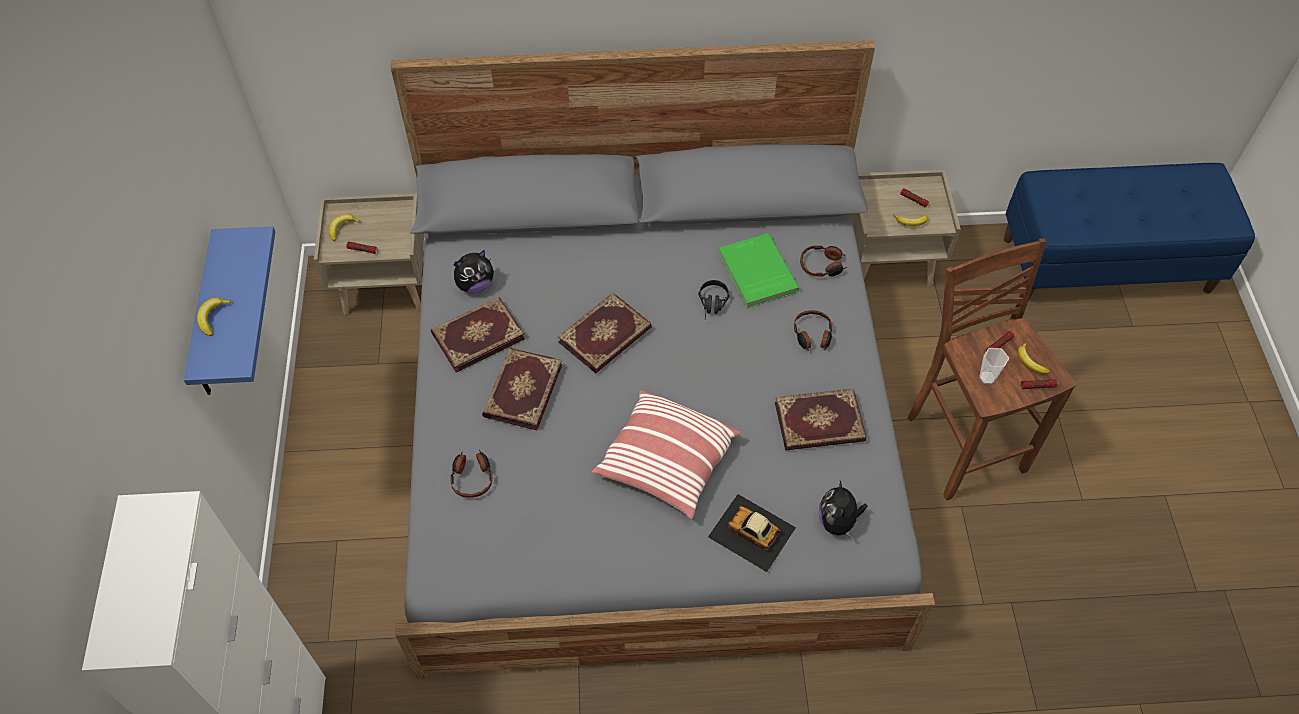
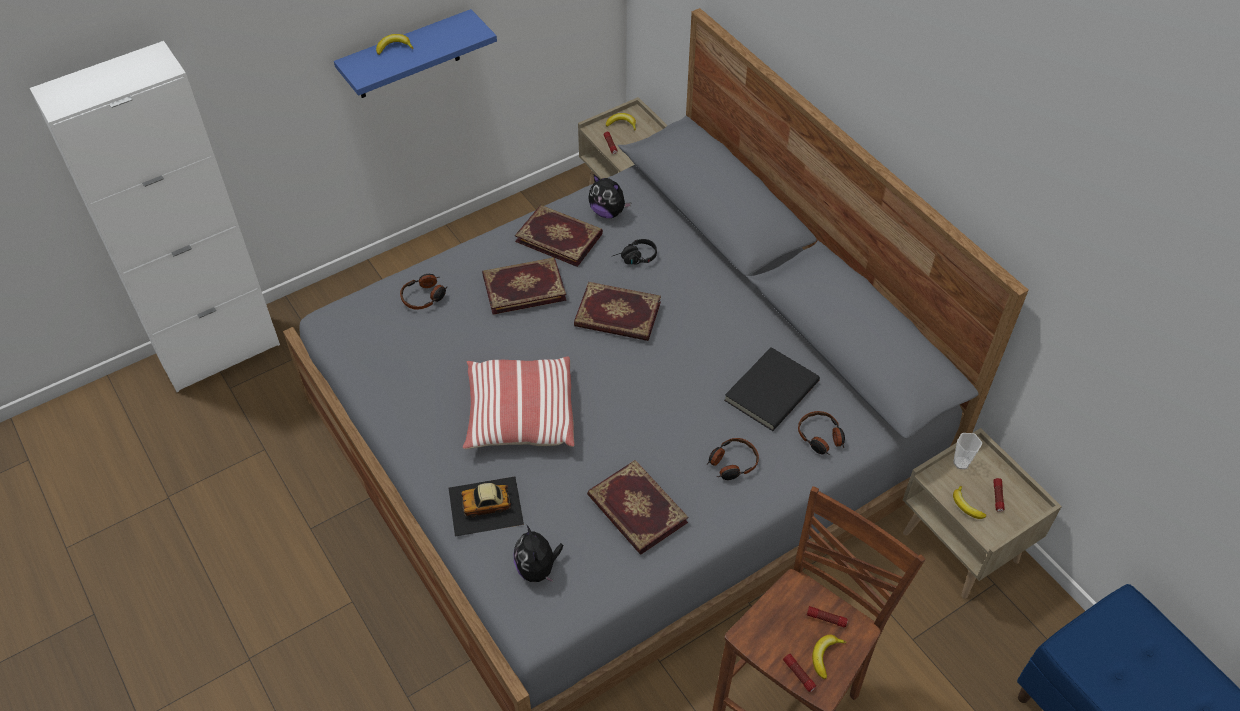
camera: 60 degrees right, 5 degrees down
(713, 305) = (708, 375): black headphones -> black headphones (634, 259)
(752, 532) = (486, 506): toy car -> toy car turned 105 degrees counterclockwise
(756, 273) = (770, 390): green book -> black book
(838, 522) = (538, 569): plush toy -> plush toy turned 75 degrees counterclockwise
(987, 378) = (776, 623): cup -> cup (961, 463)

